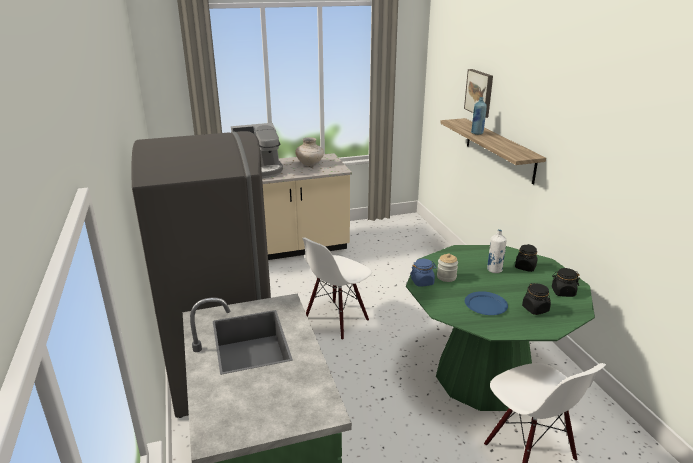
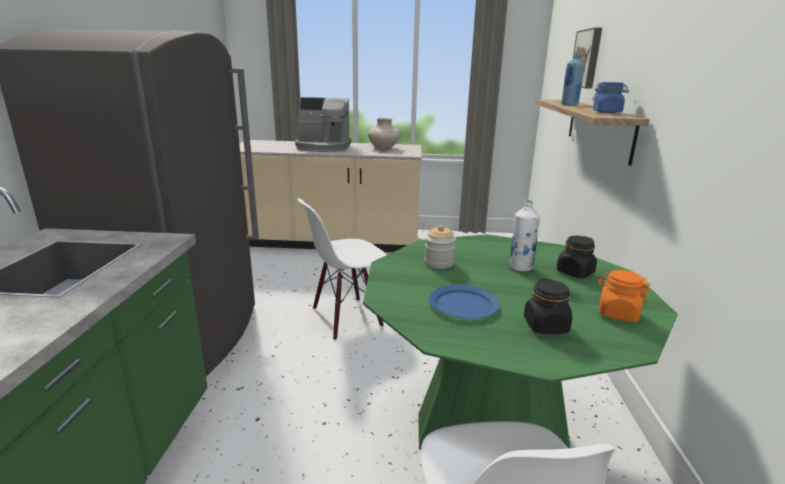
camera: 20 degrees right, 5 degrees down
(422, 282) = (398, 262): blue jar -> blue jar (607, 112)
(563, 292) = (617, 313): black jar -> orange jar

